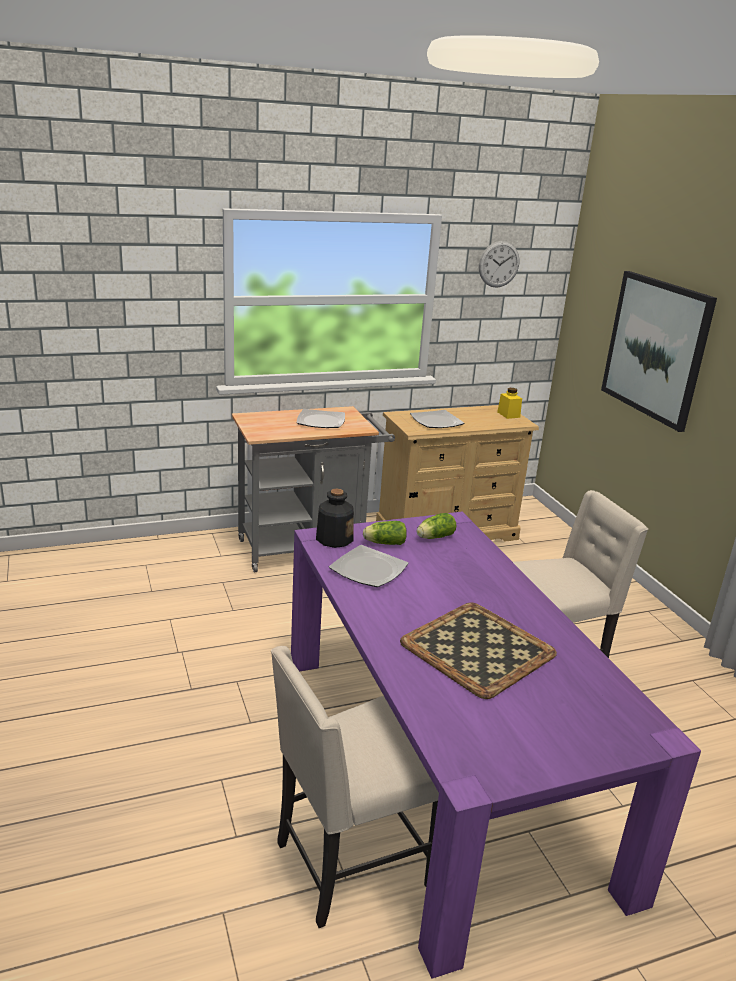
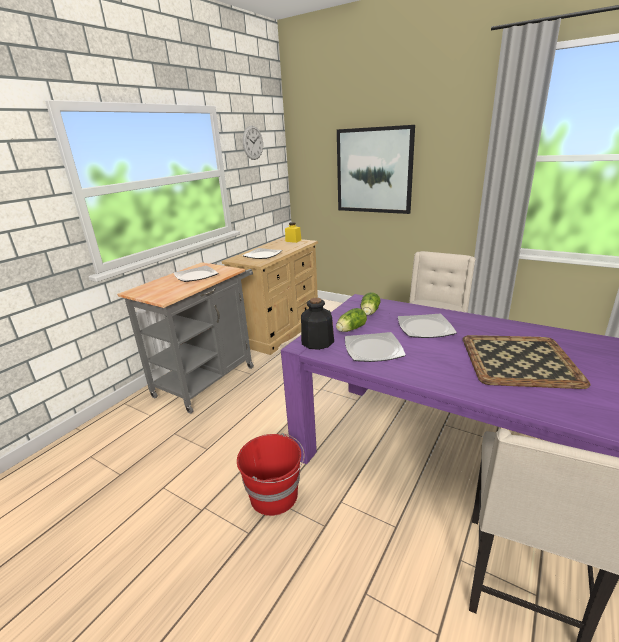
camera: 35 degrees left, 0 degrees up
(241, 677) = (275, 495): none -> red bucket
(456, 578) = (425, 328): none -> plate

